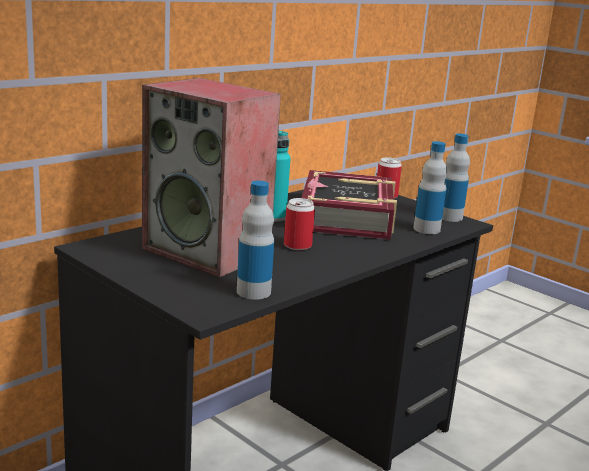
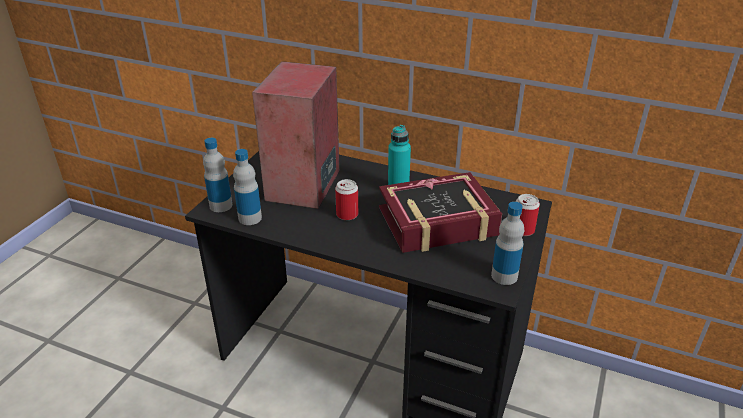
camera: 70 degrees right, 15 degrees up
(426, 229) = (452, 267): bottle -> bottle (221, 205)

